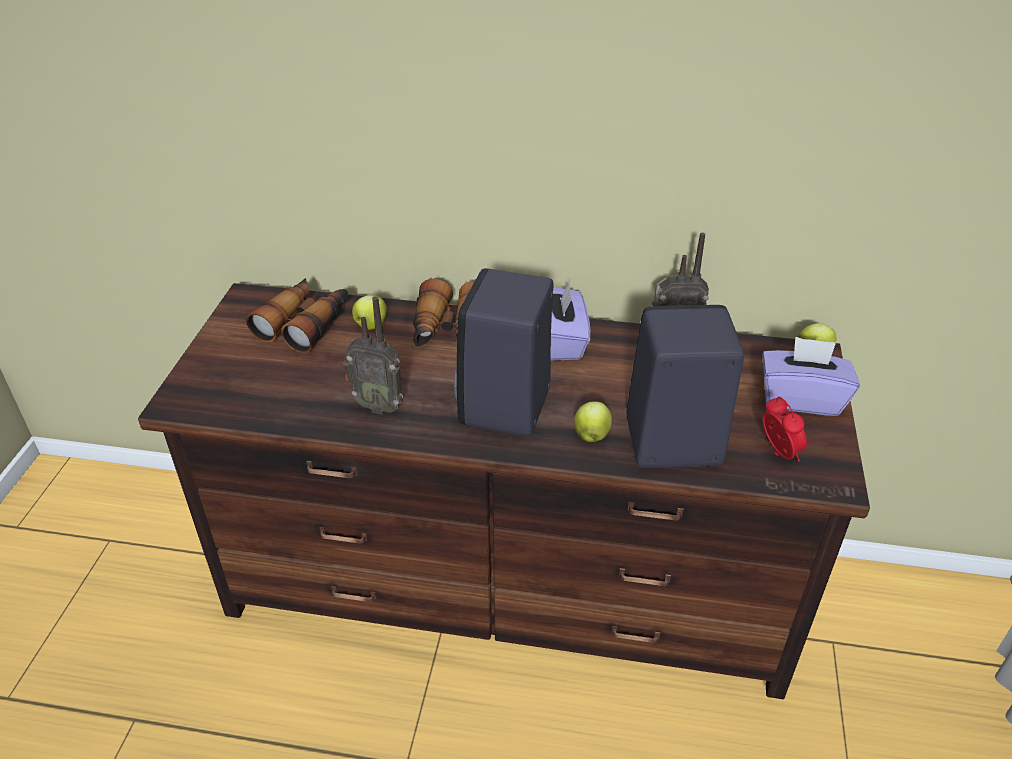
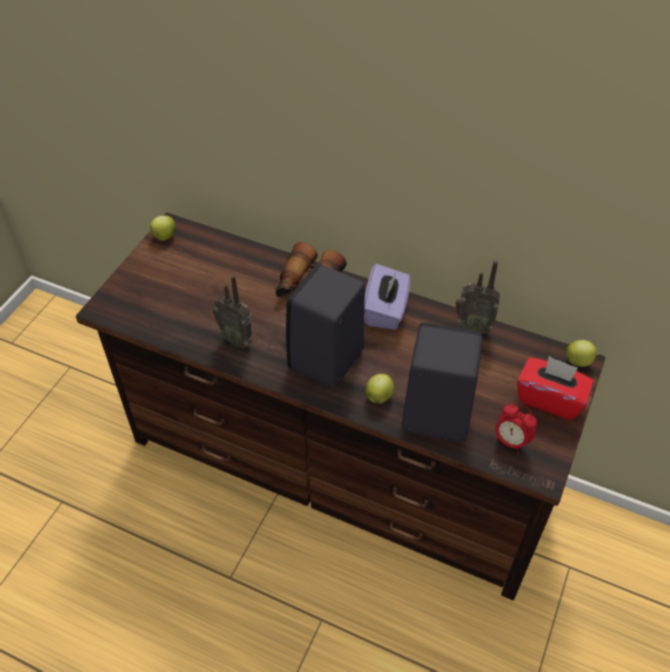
camera: 15 degrees right, 10 degrees up
(305, 323) = (207, 258): binoculars -> none
(370, 326) = (252, 269): apple -> apple (164, 237)
(778, 453) = (510, 441): alarm clock -> alarm clock turned 135 degrees clockwise
(800, 398) = (549, 399): purple tissue box -> red tissue box

